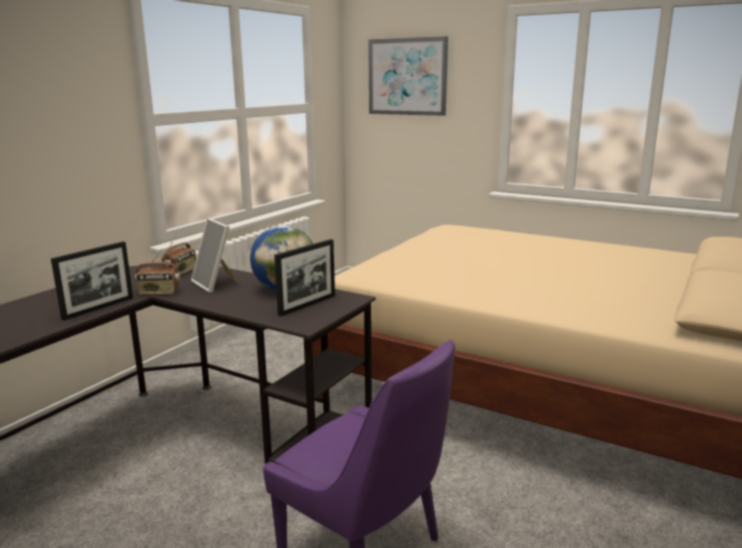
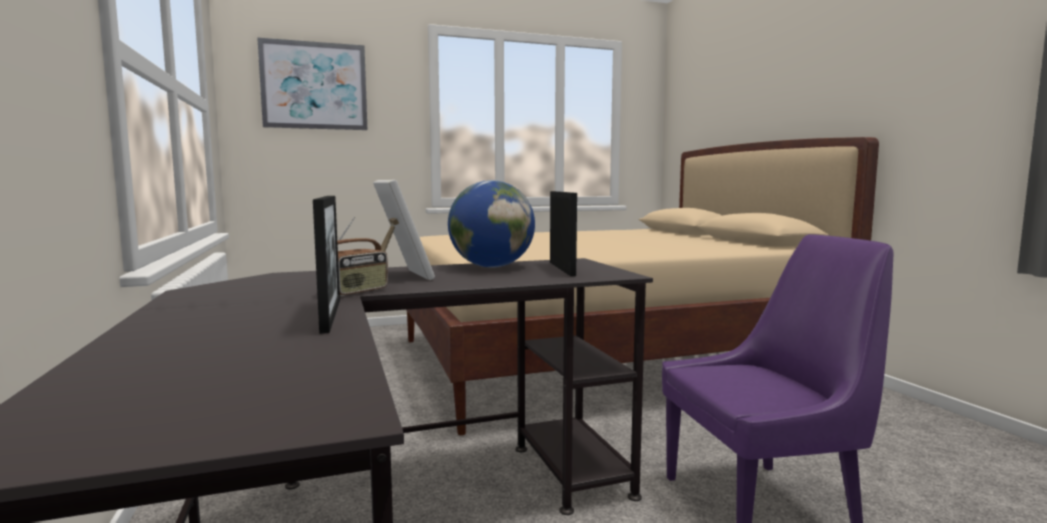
camera: 50 degrees left, 10 degrees down
(181, 272) = (299, 279): radio -> none
(215, 284) = (399, 276): picture frame -> picture frame turned 120 degrees counterclockwise

